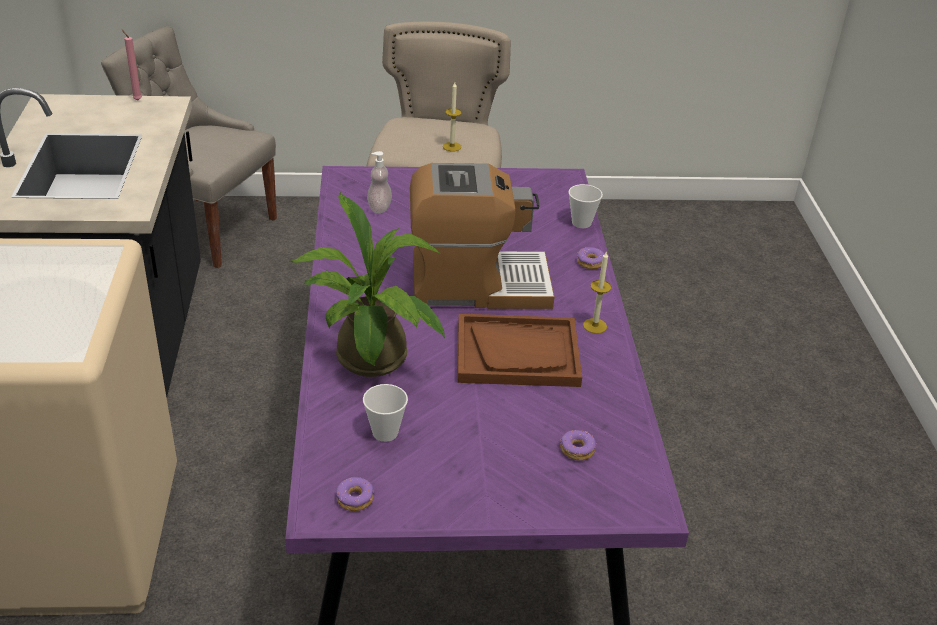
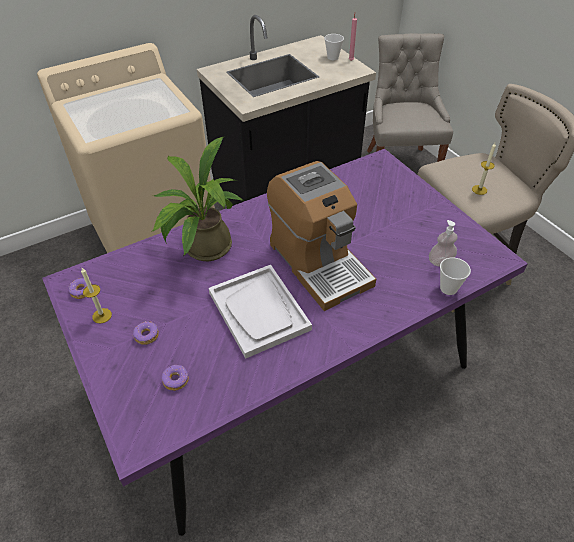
camera: 65 degrees right, 10 degrees up
(379, 208) = (363, 188): soap dispenser -> soap dispenser (440, 261)
(385, 432) = (143, 280): cup -> cup (333, 57)
(518, 353) = (259, 311): brown tray -> white tray
(590, 263) = (400, 312): donut -> donut (146, 336)
(595, 326) = (322, 342): candle -> candle (102, 315)

